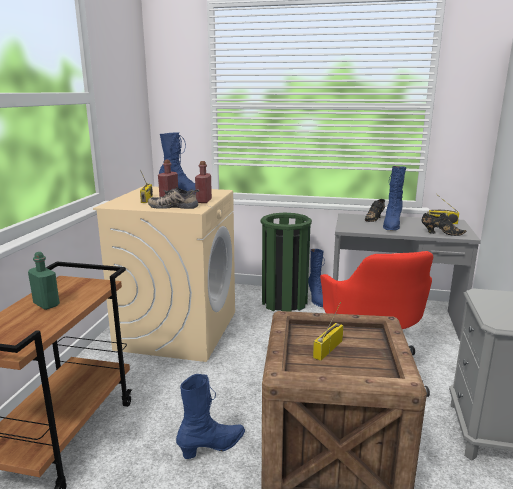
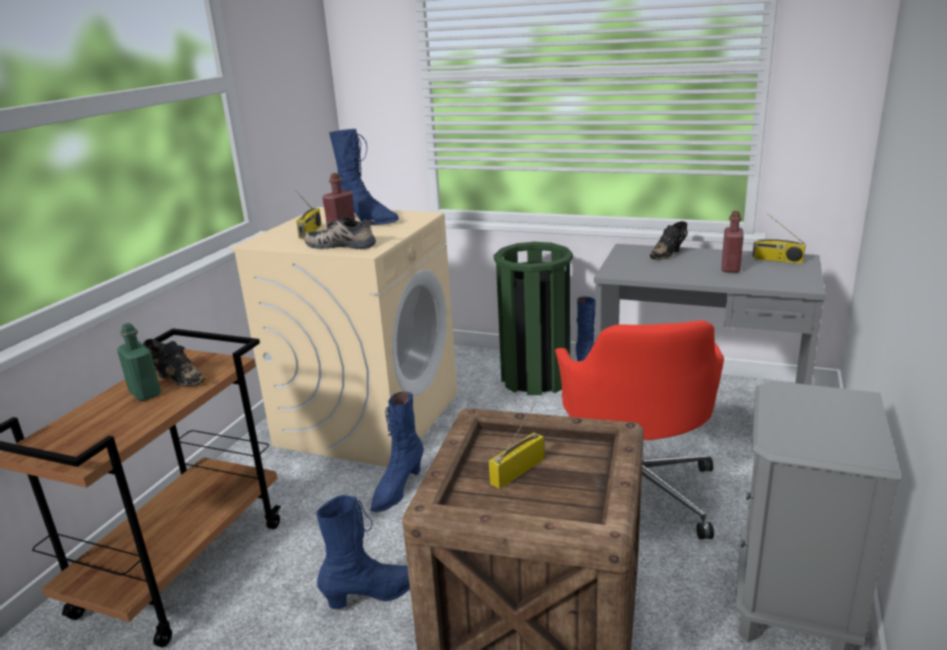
camera: 10 degrees right, 5 degrees up
(204, 201) = (389, 234): red bottle -> red bottle (730, 268)
(391, 225) = (690, 266): blue boot -> blue boot (397, 490)
(440, 233) = (763, 281): black shoe -> black shoe (176, 378)

